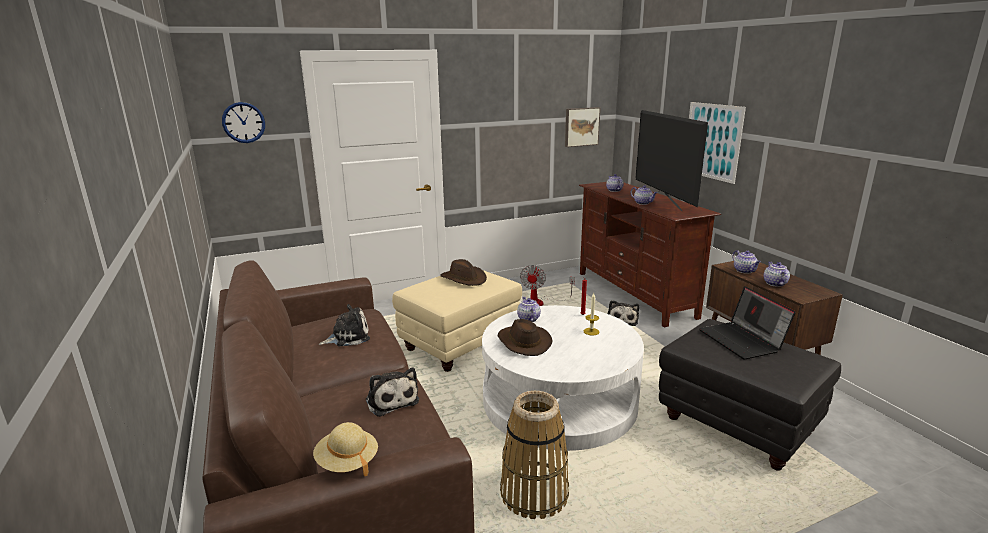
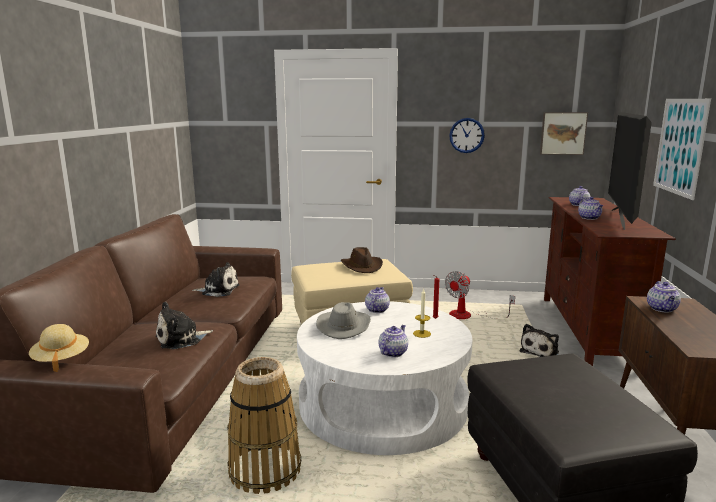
camera: 30 degrees right, 5 degrees down
(243, 122) = (226, 109): wall clock -> wall clock (466, 135)
(391, 400) = (181, 339): plush toy -> plush toy turned 60 degrees clockwise
(523, 342) = (343, 326): brown hat -> grey hat
(743, 341) = (577, 382): laptop -> none
(774, 283) = (683, 328): teapot -> teapot (393, 352)

